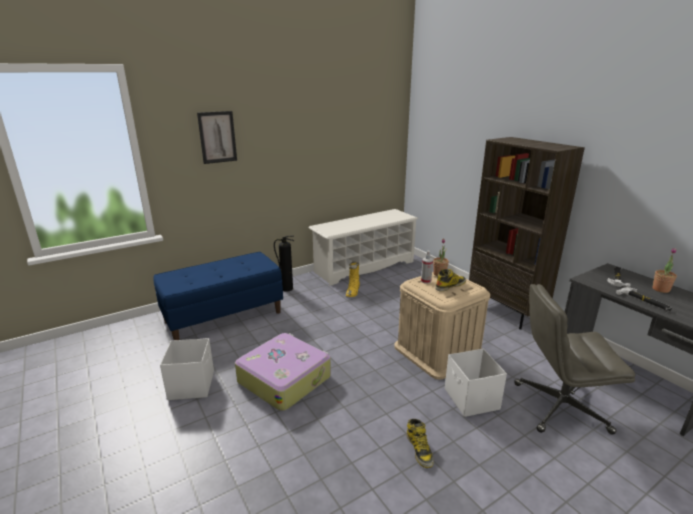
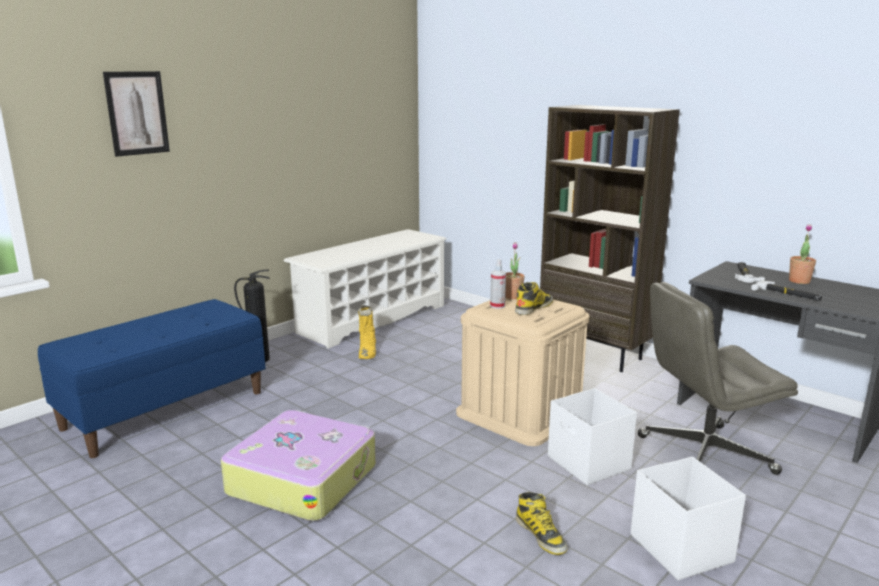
camera: 15 degrees left, 5 degrees down
(192, 385) = (146, 511): white storage box -> white storage box (680, 547)

